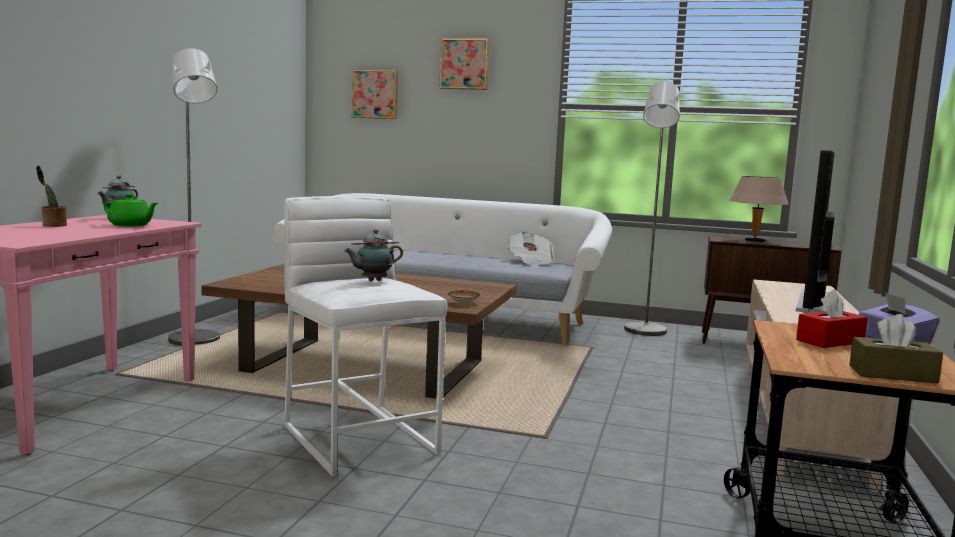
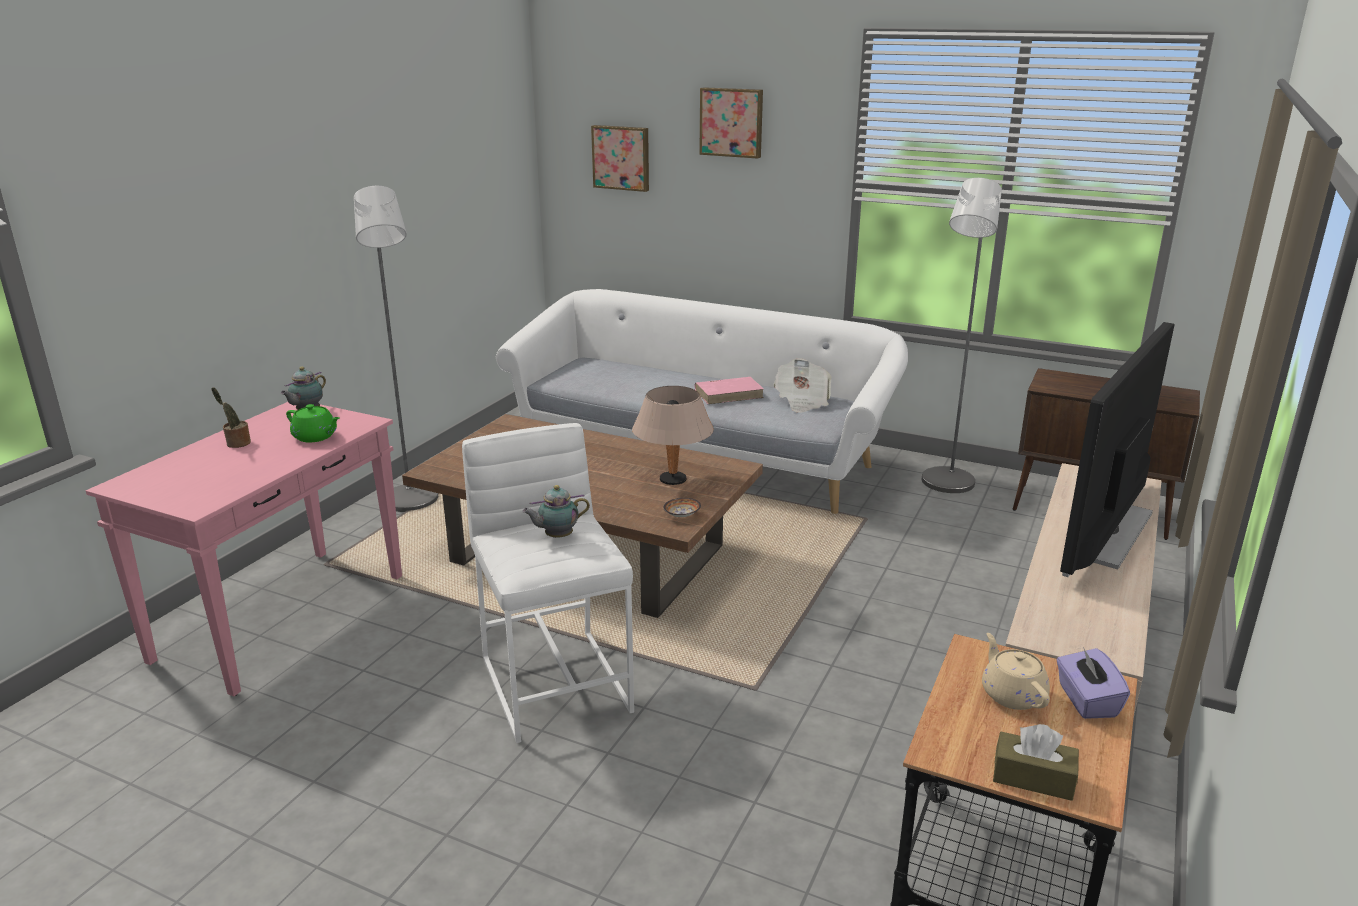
camera: 10 degrees right, 15 degrees up
(471, 258) = (729, 393): none -> pink book
(754, 241) = (1090, 388): beige table lamp -> beige table lamp (672, 480)
(830, 341) = (1012, 694): red tissue box -> beige teapot

